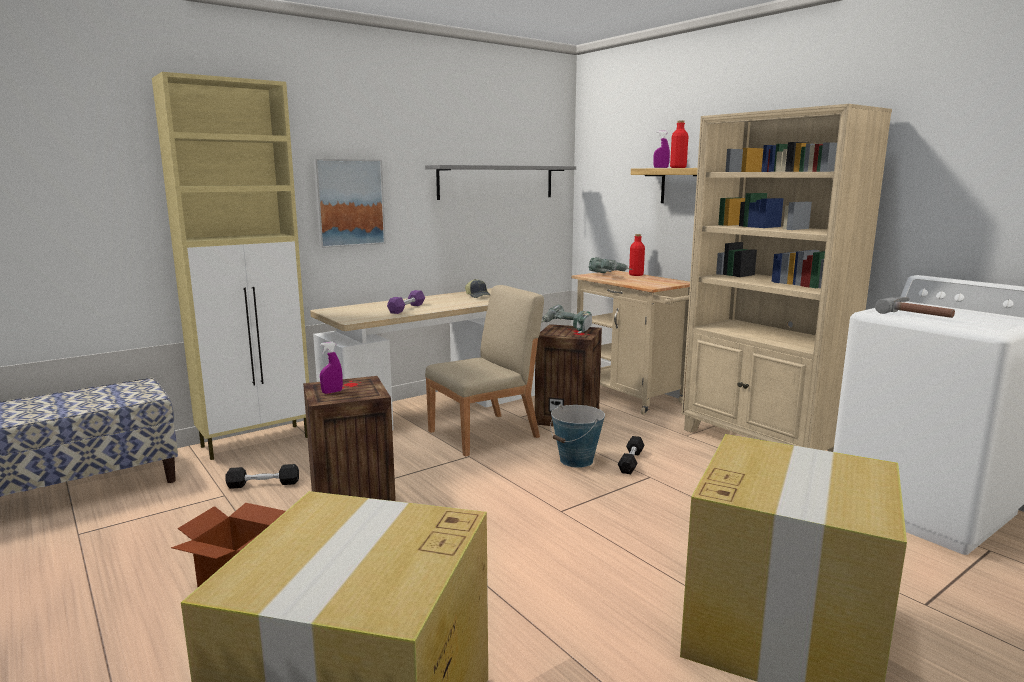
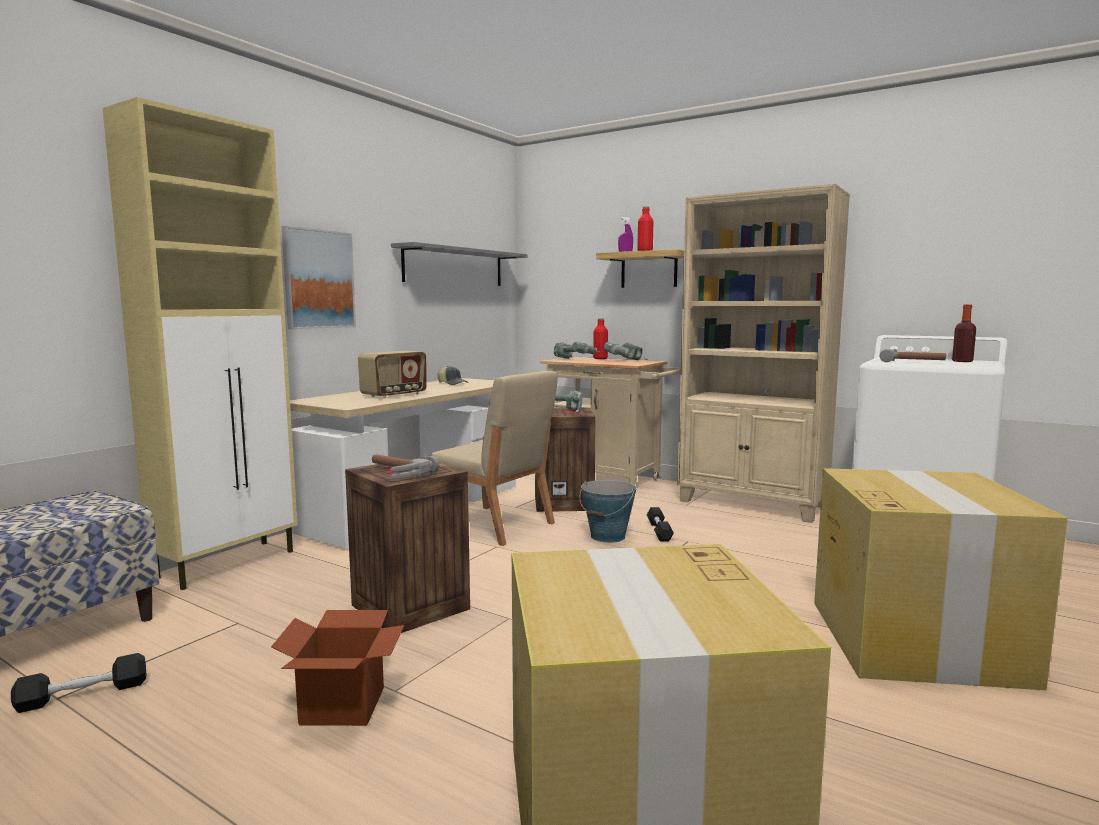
camera: 20 degrees left, 5 degrees down
(263, 484) = (279, 604): black dumbbell -> black dumbbell (83, 694)
(332, 392) = (394, 473): purple spray bottle -> hammer
(406, 308) = (394, 395): purple dumbbell -> radio
(485, 434) = (494, 525): beige chair -> beige chair turned 90 degrees clockwise
(654, 281) = (626, 361): none -> power drill
(987, 318) = (962, 361): none -> bottle

